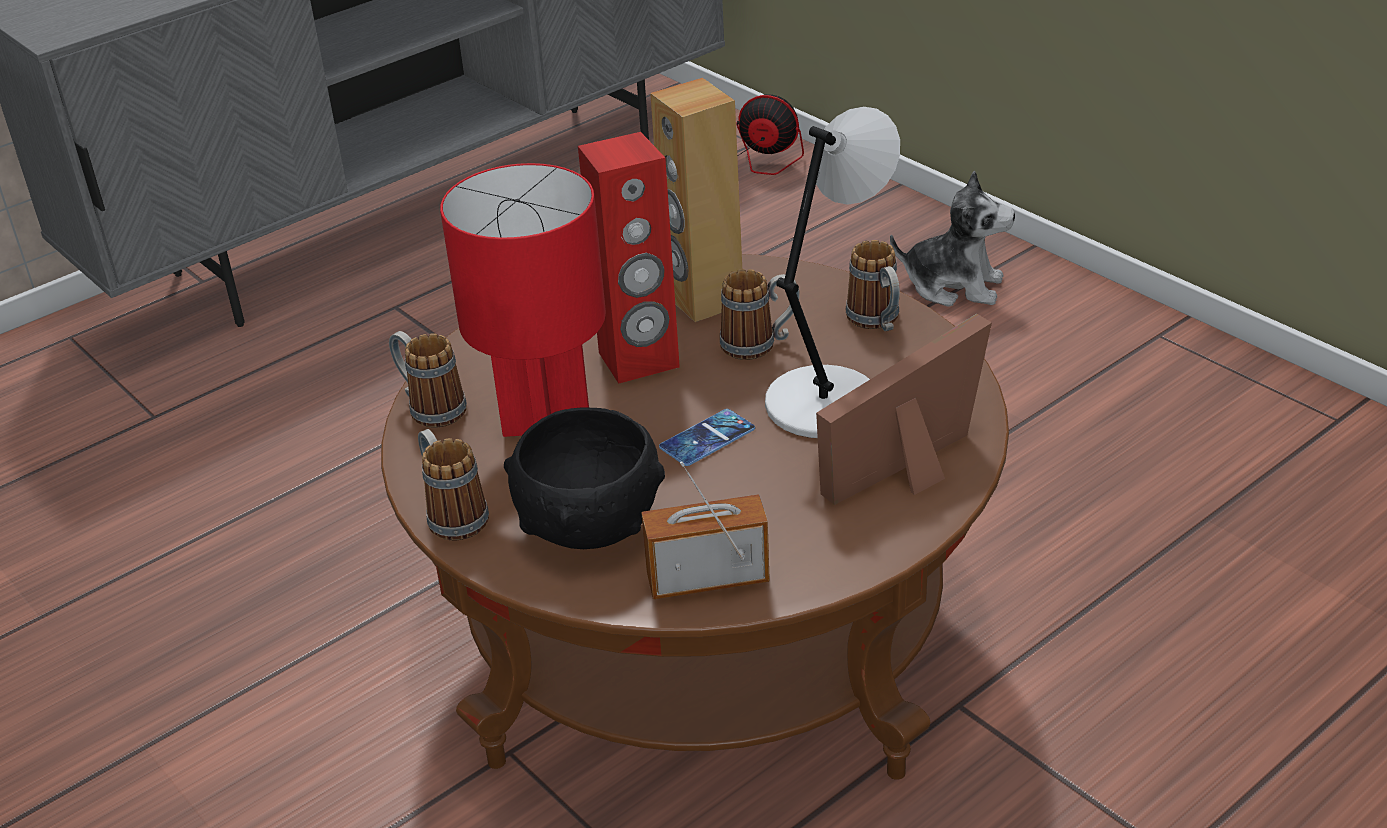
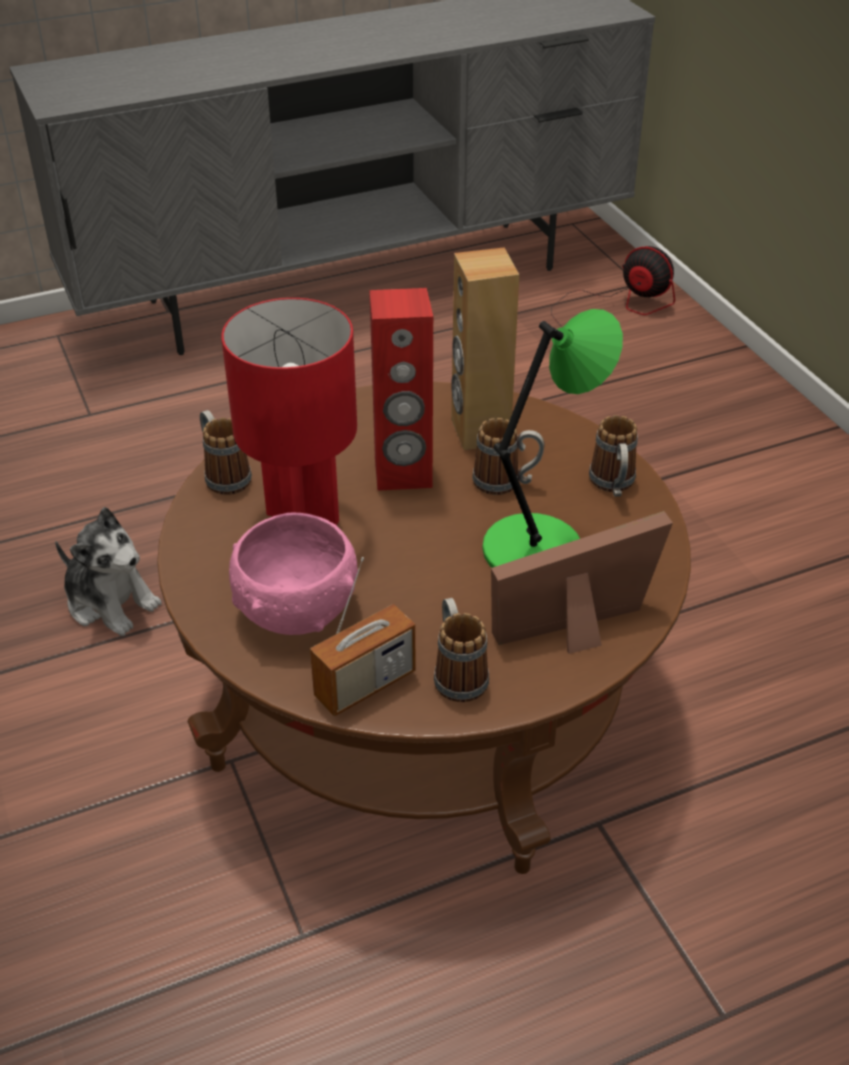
camera: 15 degrees right, 5 degrees up
(452, 514) = (196, 573): mug -> mug (457, 674)
(591, 524) = (297, 610): black bowl -> pink bowl
(707, 438) = (424, 557): phone -> none
(707, 579) = (365, 684): radio -> radio turned 135 degrees clockwise
(827, 400) = (537, 548): grey table lamp -> green table lamp
(954, 286) = (753, 447): plush toy -> plush toy (111, 602)

